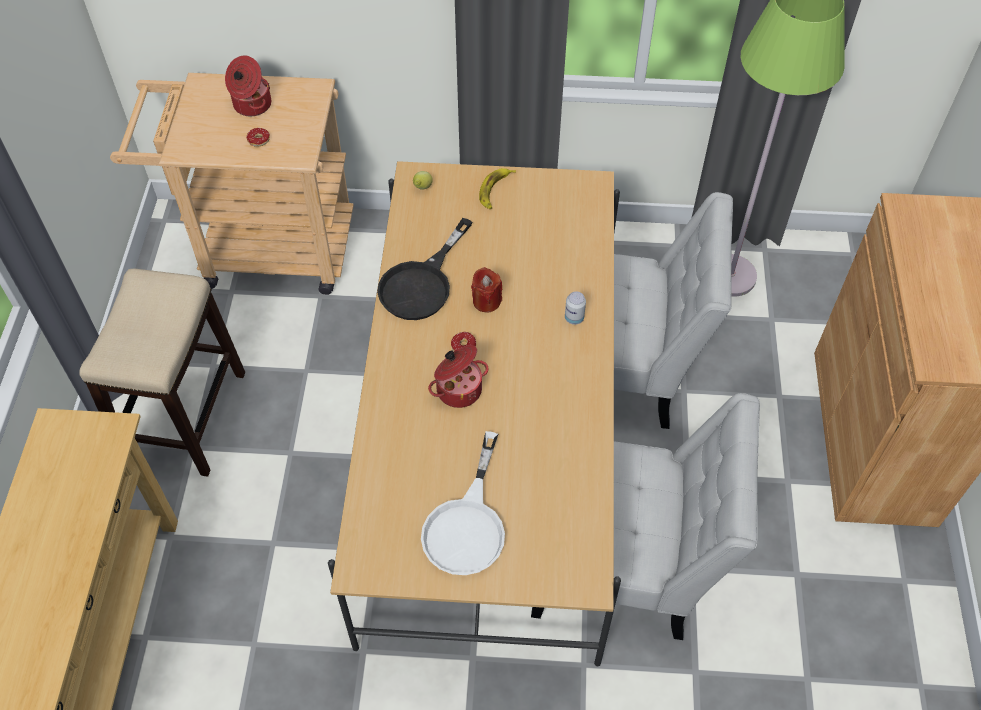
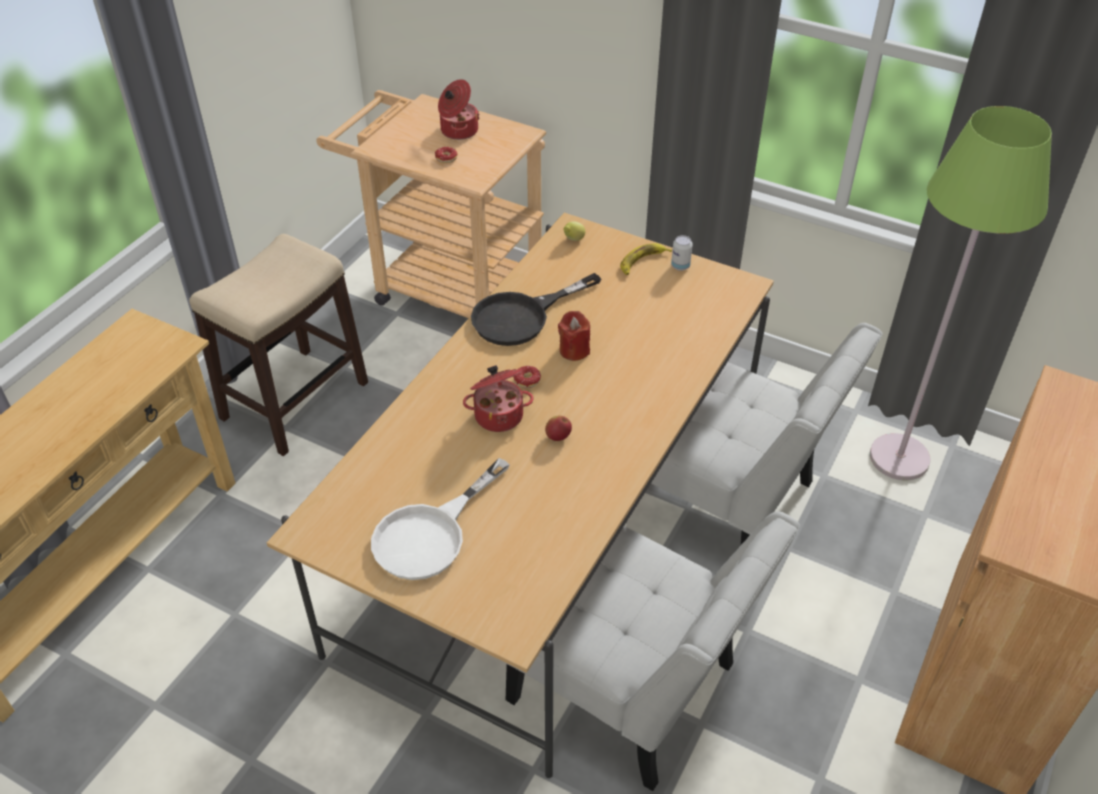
camera: 25 degrees right, 10 degrees down
(520, 390) = (558, 436): none -> apple
(574, 318) = (652, 392): can -> can (680, 266)

